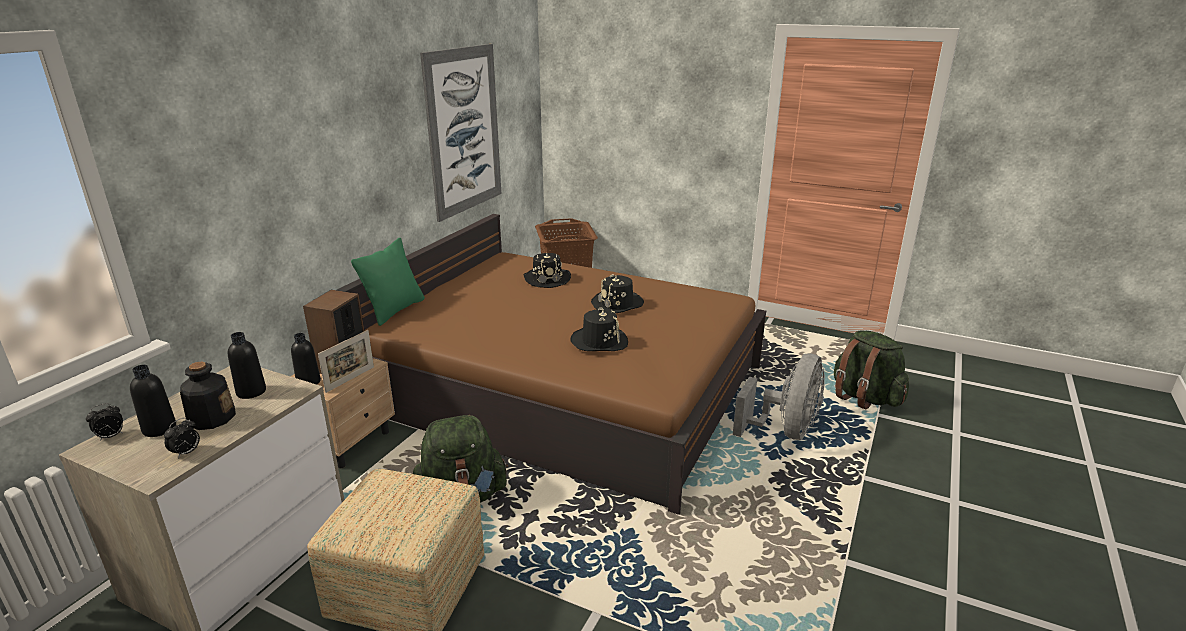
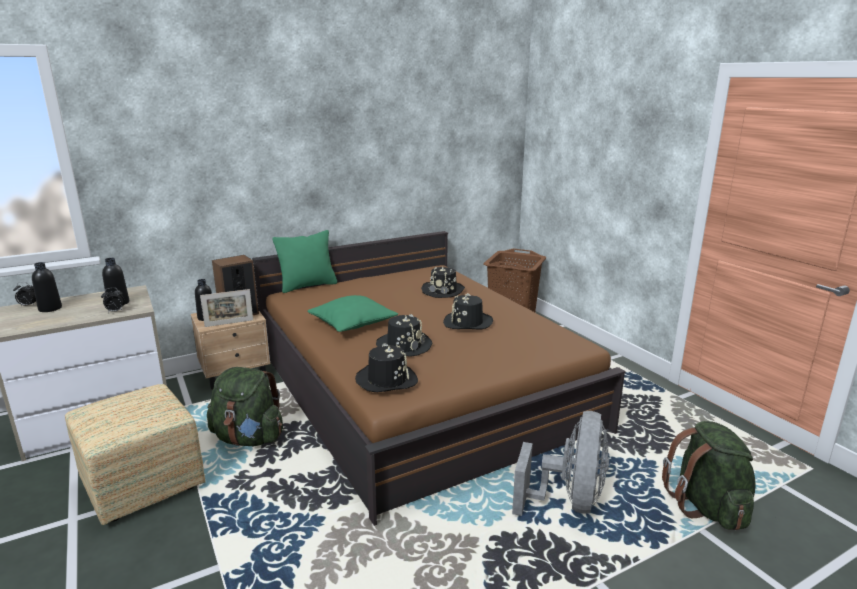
camera: 35 degrees right, 5 degrees down
(186, 453) = (36, 325): alarm clock -> alarm clock (115, 311)
(211, 418) = (78, 311): bottle -> none
(464, 131) = (417, 155): picture -> none
(515, 336) = (352, 324): none -> green pillow
(635, 376) = (386, 380): none -> black hat
(785, 431) = (568, 501): grey fan -> grey fan turned 45 degrees counterclockwise

